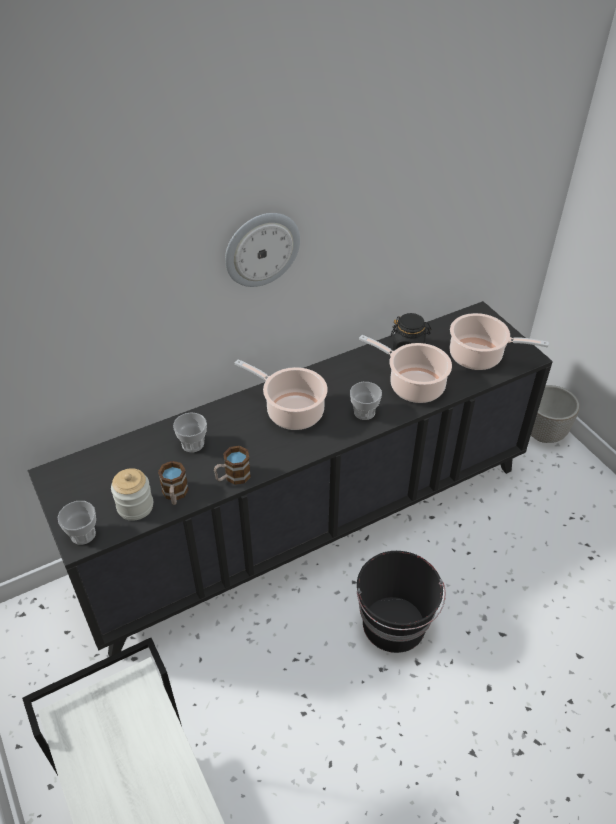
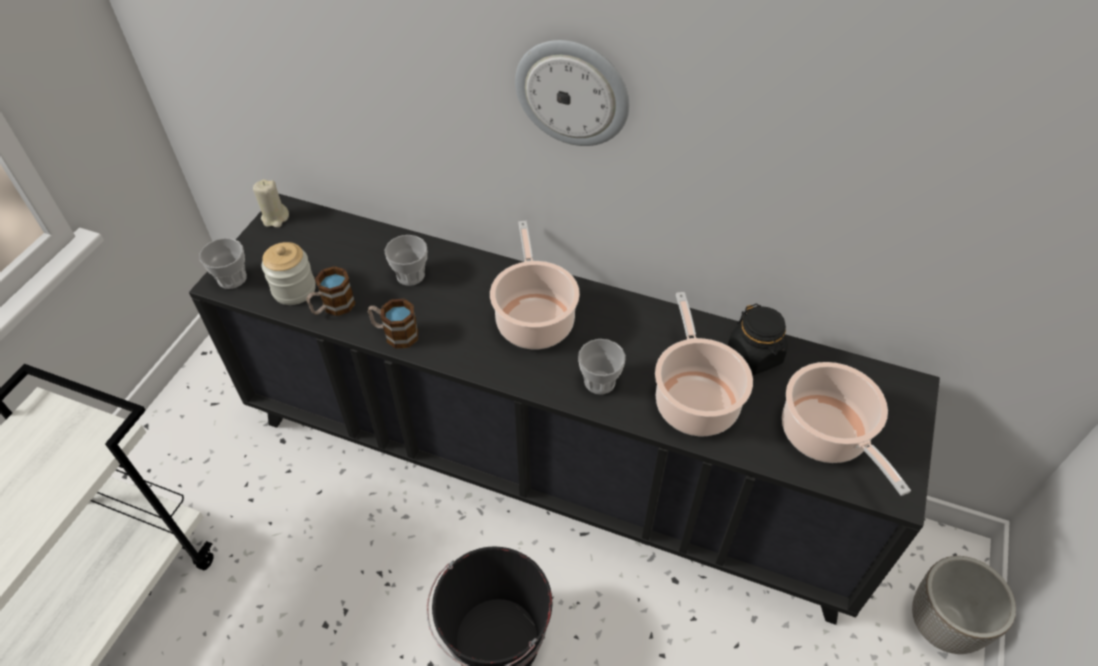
camera: 50 degrees right, 5 degrees up
(53, 483) = (275, 218): none -> beige candle

